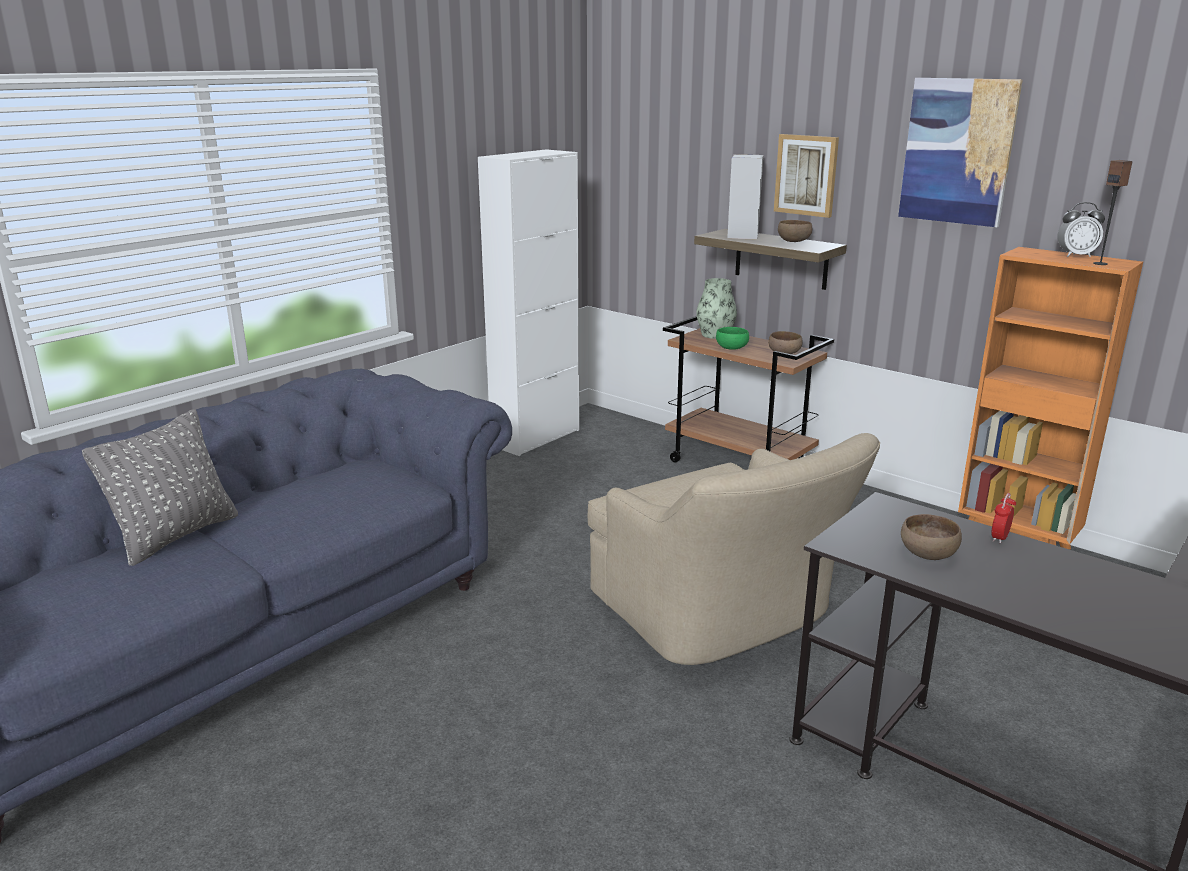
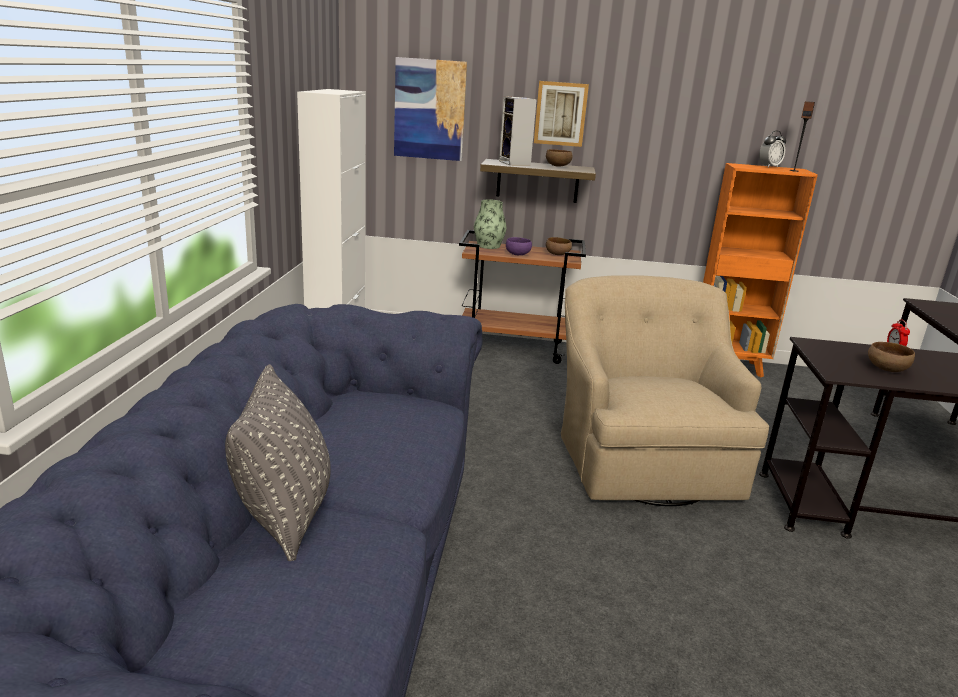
camera: 35 degrees left, 0 degrees up
(721, 615) = (642, 458): beige armchair -> beige armchair turned 120 degrees counterclockwise
(732, 348) = (517, 254): green bowl -> purple bowl
(957, 151) = (681, 96): picture -> picture (429, 109)

